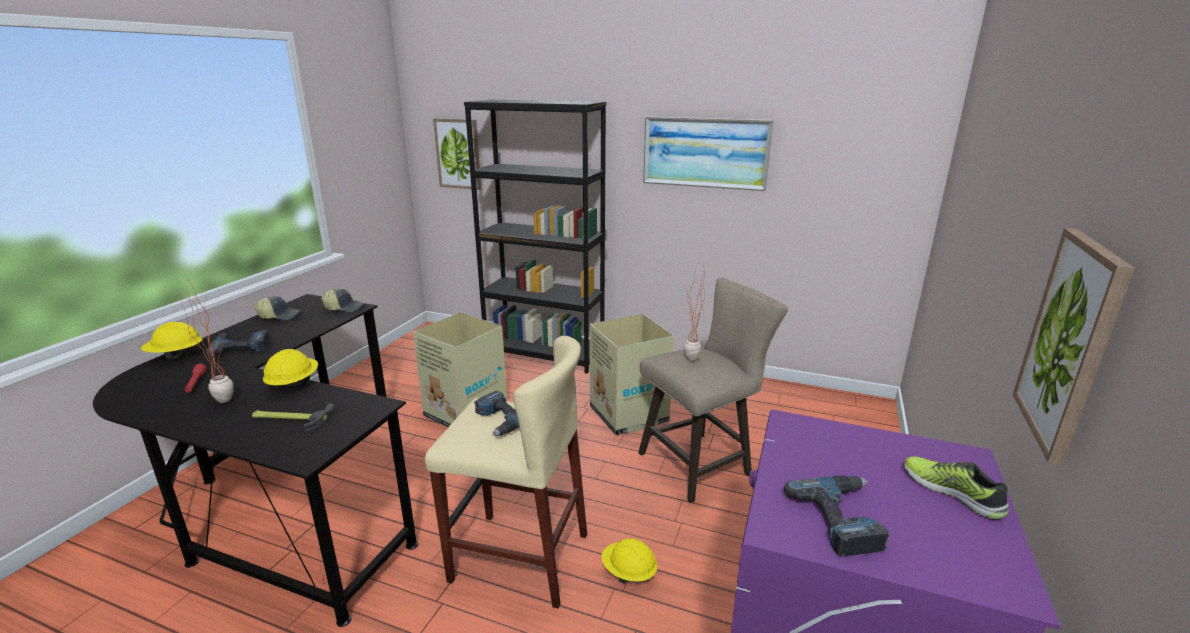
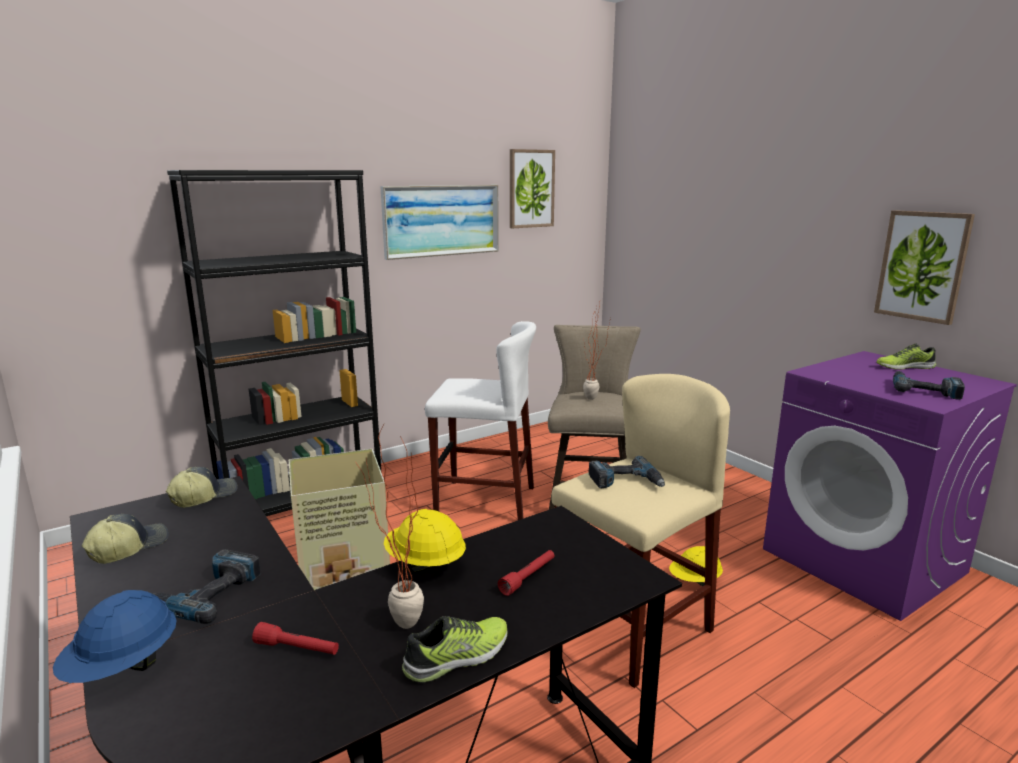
camera: 55 degrees left, 5 degrees down
(176, 355) = (123, 667): yellow hard hat -> blue hard hat
(193, 424) = (458, 657): none -> shoe
(290, 419) = (528, 577): hammer -> red flashlight
(458, 154) = (100, 255): picture -> picture (531, 189)
(629, 415) = (485, 500): cardboard box -> white stool

